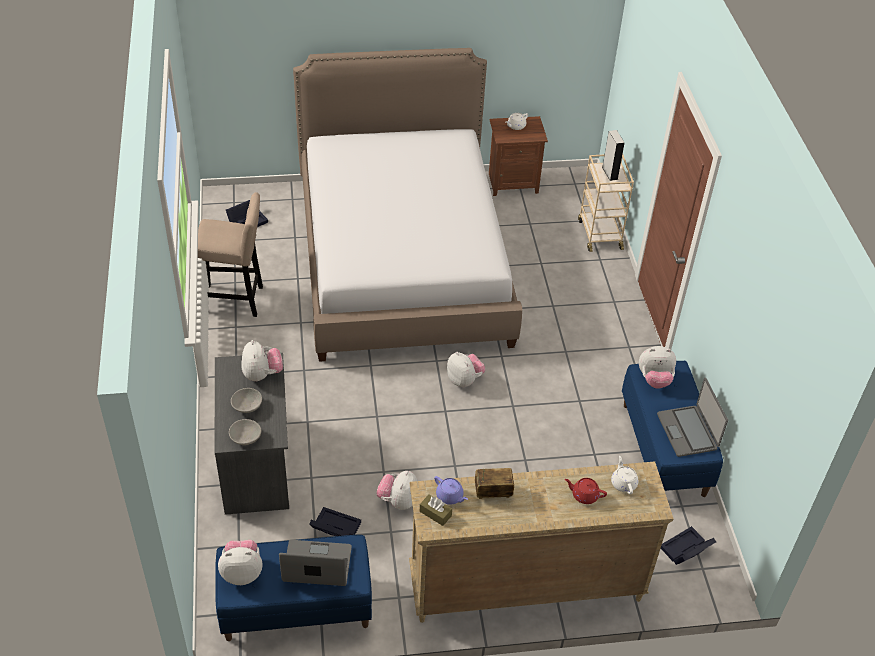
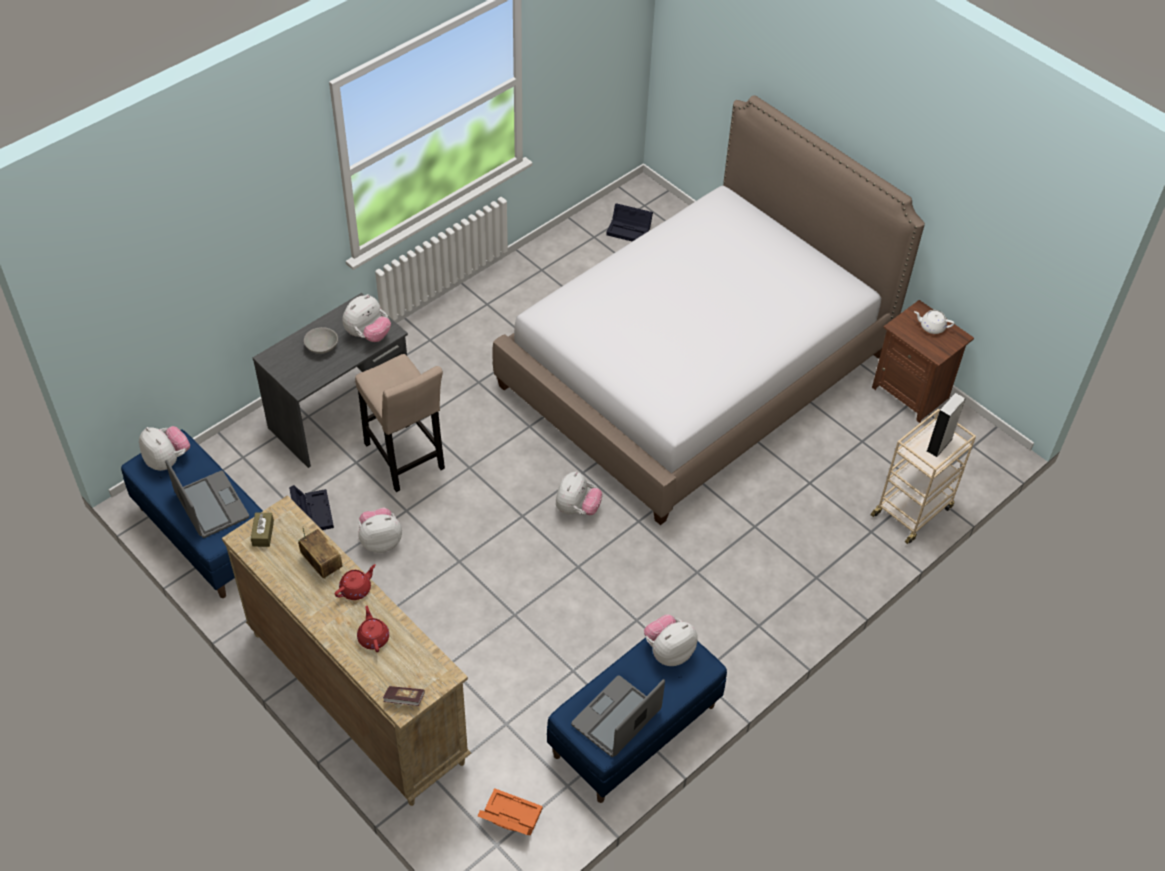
camera: 55 degrees right, 5 degrees up
(236, 300) = (519, 284): beige stool -> beige stool (405, 460)
(245, 438) = (284, 367): grey bowl -> none
(450, 496) = (291, 533): purple teapot -> none
(533, 484) = (356, 589): none -> red teapot
(623, 483) = (415, 663): white teapot -> none
(651, 504) = (404, 699): none -> book
(654, 379) = (668, 651): plush toy -> plush toy turned 90 degrees clockwise
(685, 550) = (508, 817): black storage box -> orange storage box

